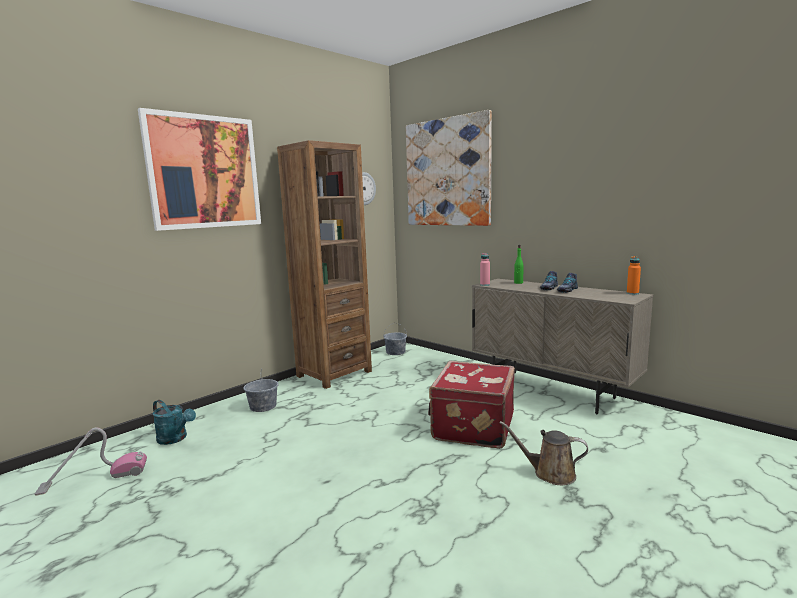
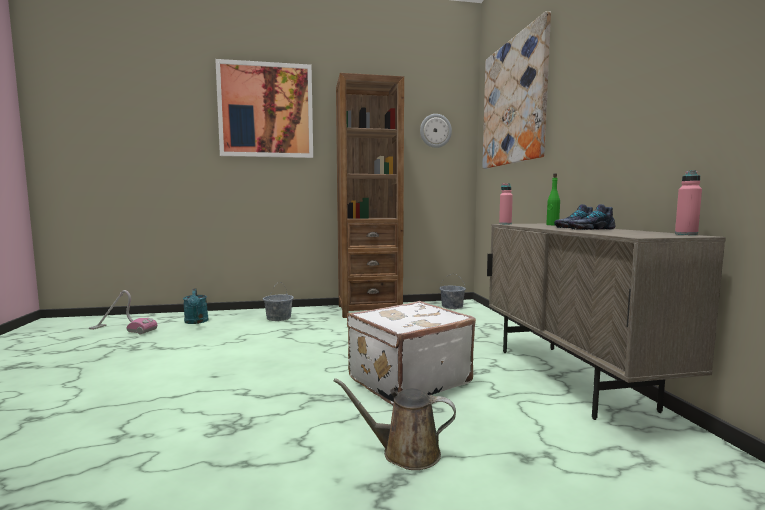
camera: 35 degrees right, 5 degrees down
(472, 427) = (407, 380): red suitcase -> white suitcase
(550, 473) = (405, 452): brown watering can -> brown watering can turned 45 degrees counterclockwise
(632, 293) = (686, 234): orange bottle -> pink bottle

